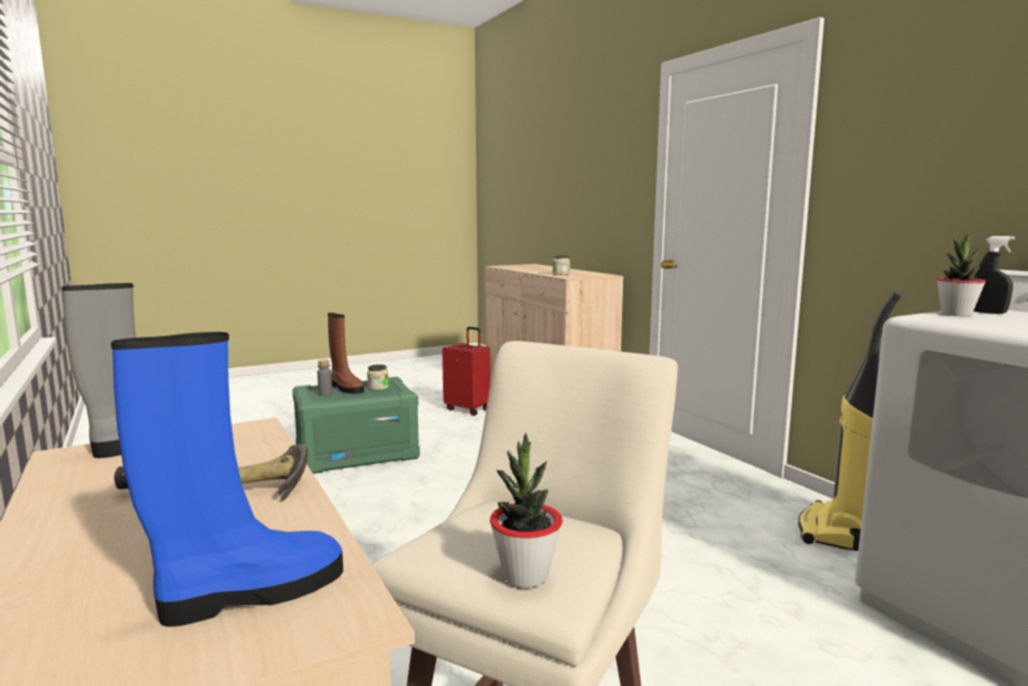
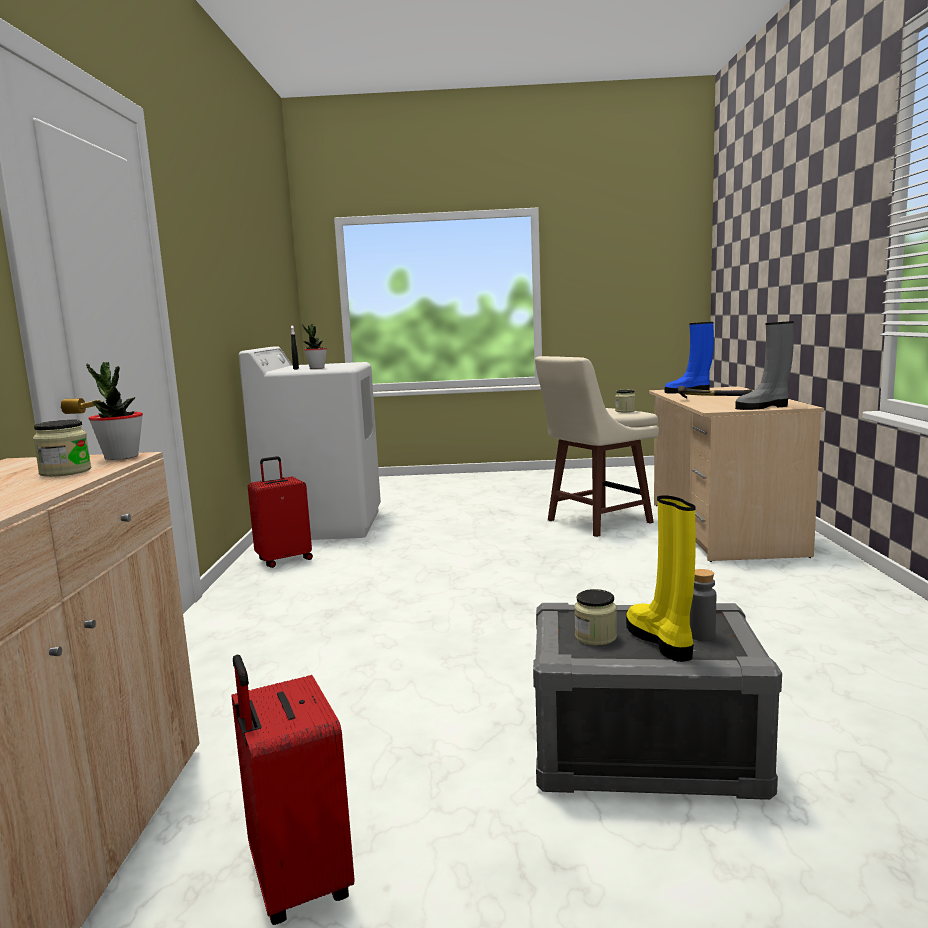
camera: 150 degrees left, 0 degrees up
(345, 388) = (661, 641): brown boot -> yellow boot
(357, 453) = (643, 751): green storage box -> grey storage box
(457, 541) = (625, 411): none -> jar
(525, 575) = (609, 408): potted plant -> potted plant (121, 457)
(835, 531) = (284, 560): vacuum cleaner -> red suitcase

